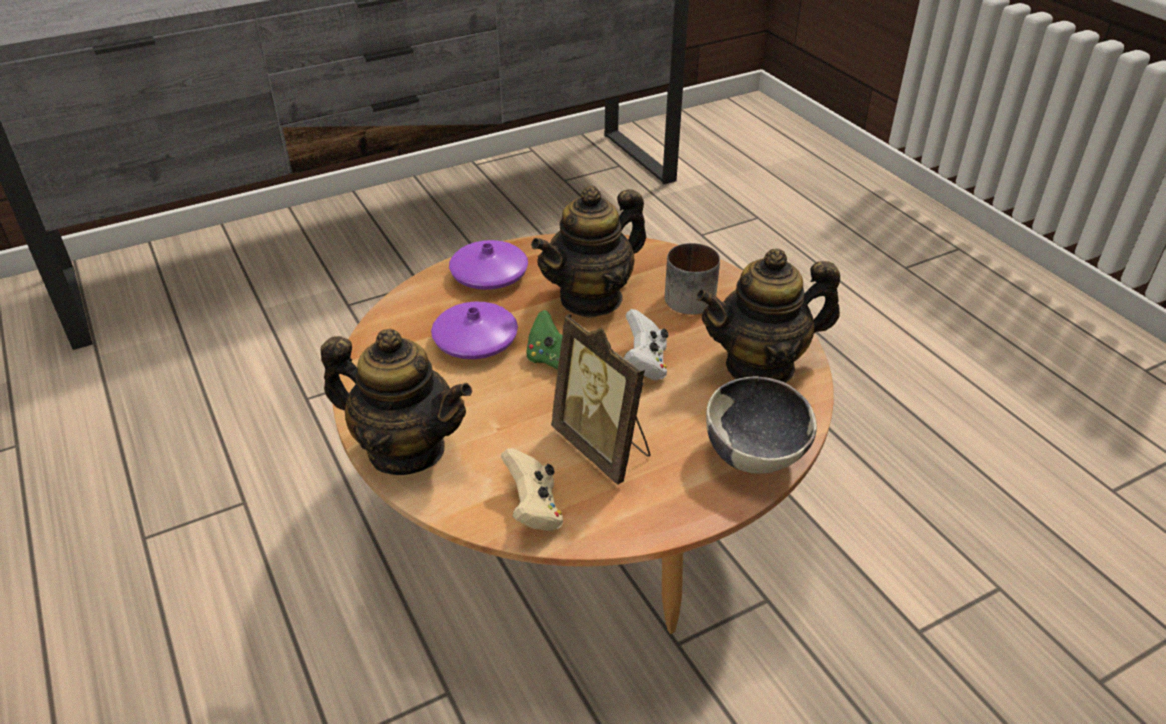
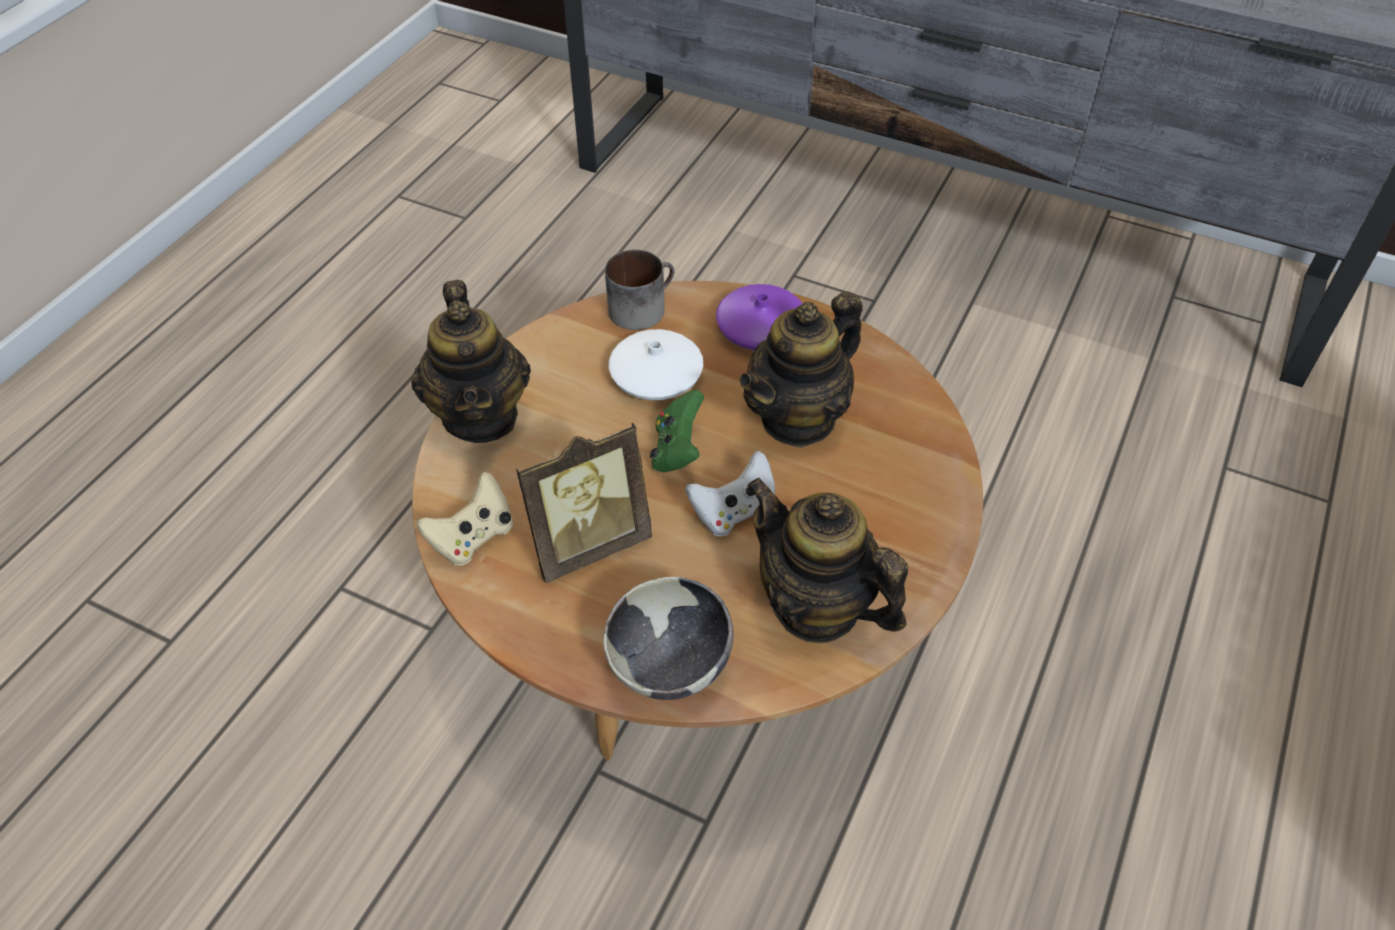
camera: 55 degrees right, 10 degrees up
(475, 341) = (656, 375): purple vase -> white vase
(591, 298) = (798, 418): teapot -> teapot turned 60 degrees counterclockwise
(604, 447) = (588, 543): picture frame -> picture frame turned 135 degrees counterclockwise
(686, 295) = (879, 488): mug -> mug (641, 306)

